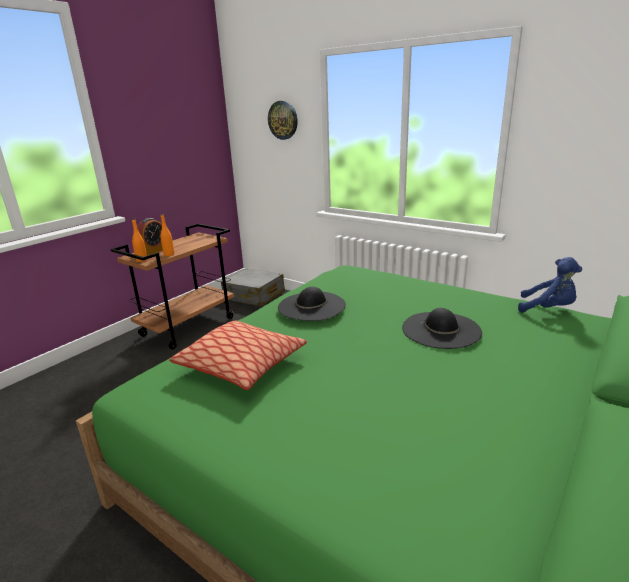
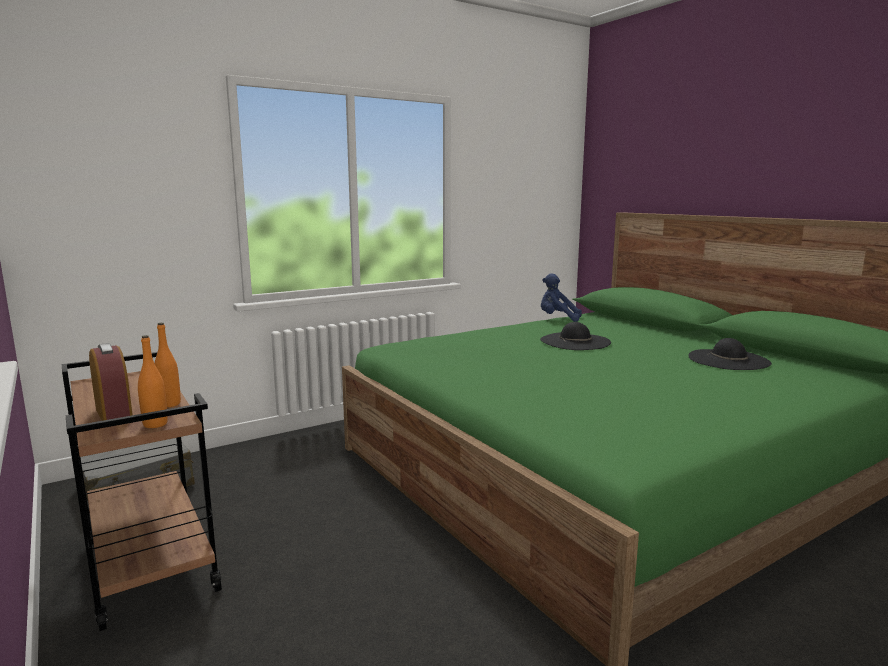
camera: 70 degrees left, 10 degrees down
(242, 364) = (596, 405): pillow -> none
(283, 120) = (152, 169): wall clock -> none
(311, 306) = (488, 364): black hat -> black hat (728, 360)
(548, 309) = (557, 319): blue plush toy -> blue plush toy turned 120 degrees counterclockwise

